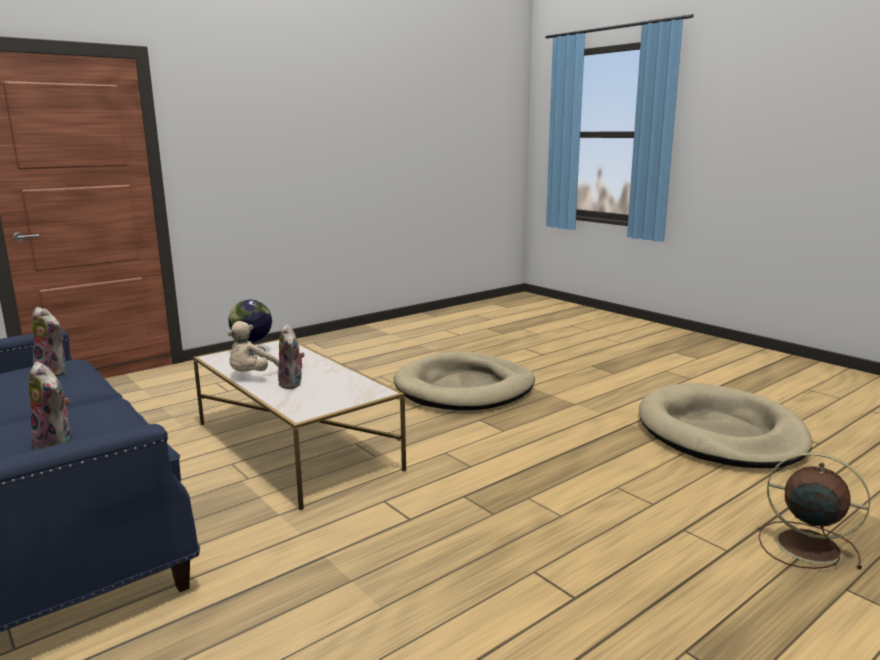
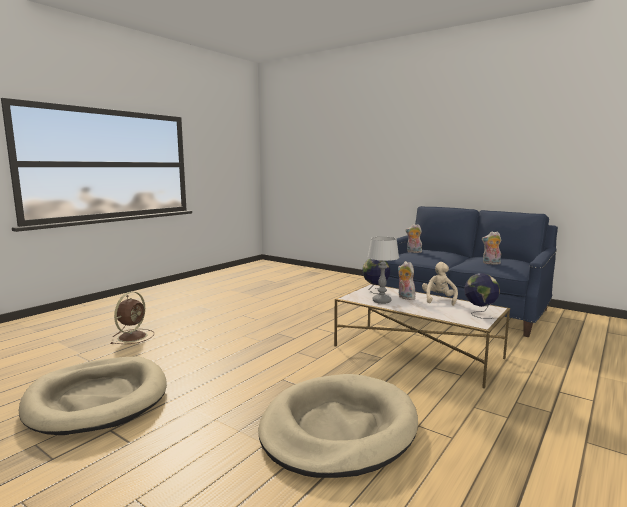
camera: 165 degrees right, 5 degrees down
(318, 401) = (375, 291): none -> globe
(339, 380) = (381, 301): none -> table lamp
(805, 545) = (133, 336): brown fan -> brown fan turned 90 degrees counterclockwise

